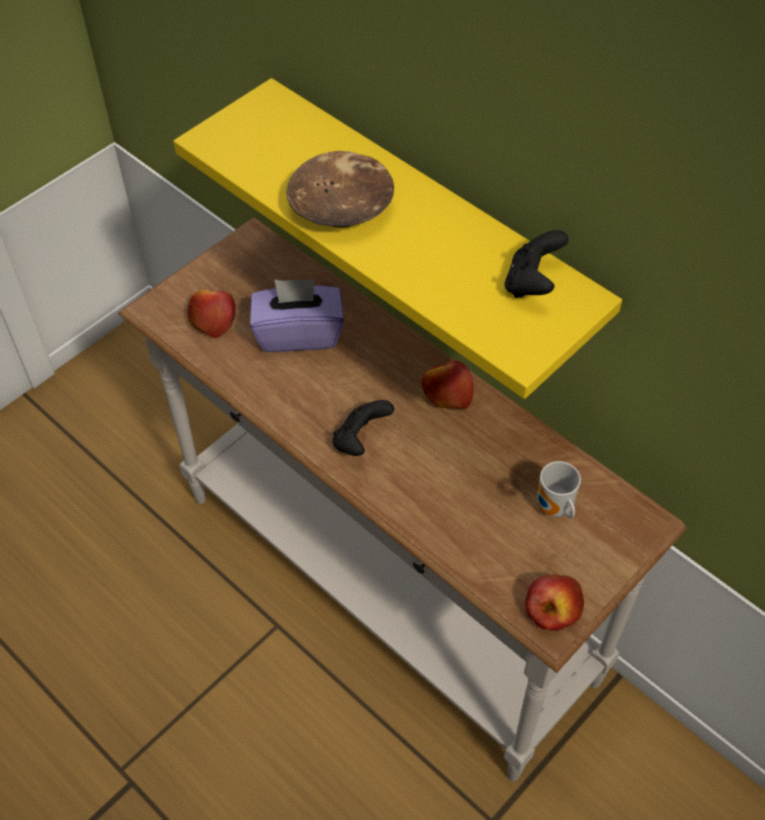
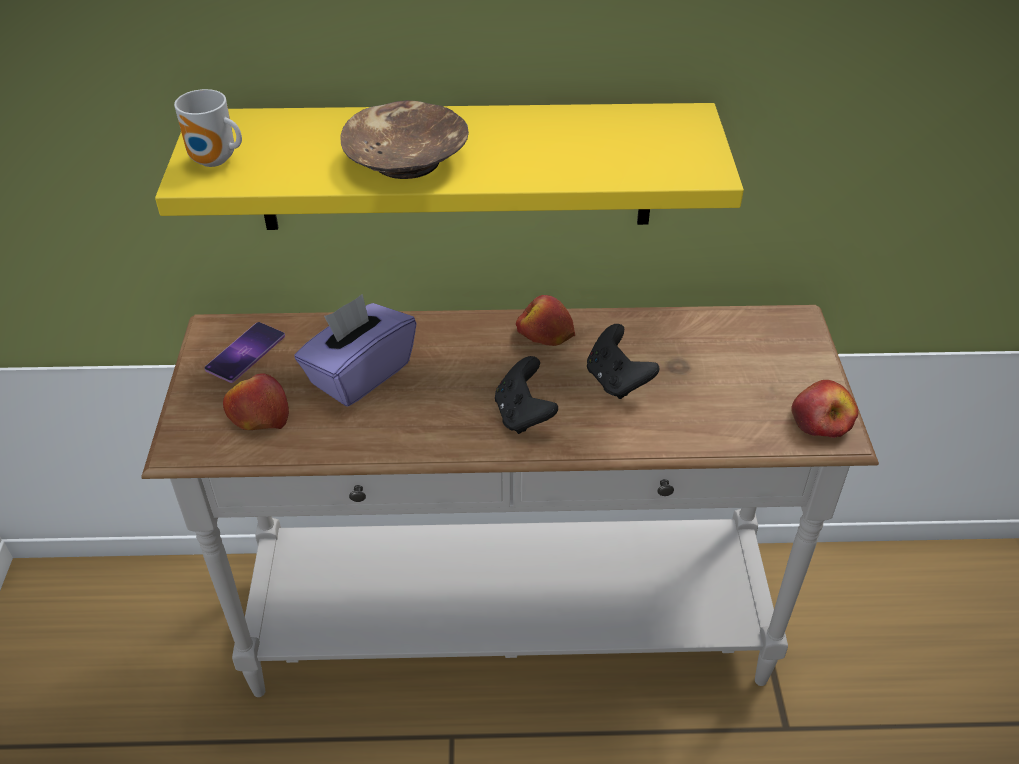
camera: 45 degrees left, 10 degrees down
(252, 268) = (245, 352): none -> phone
(532, 283) = (640, 126): black game controller -> black game controller (617, 381)
(554, 509) = (729, 357): mug -> mug (215, 162)

